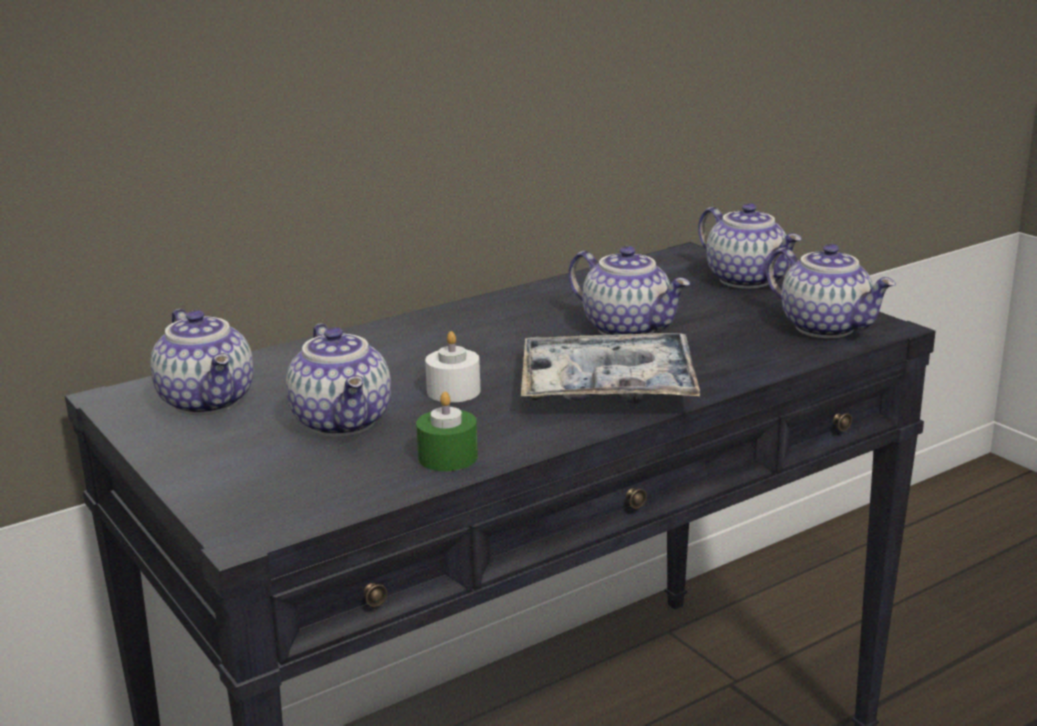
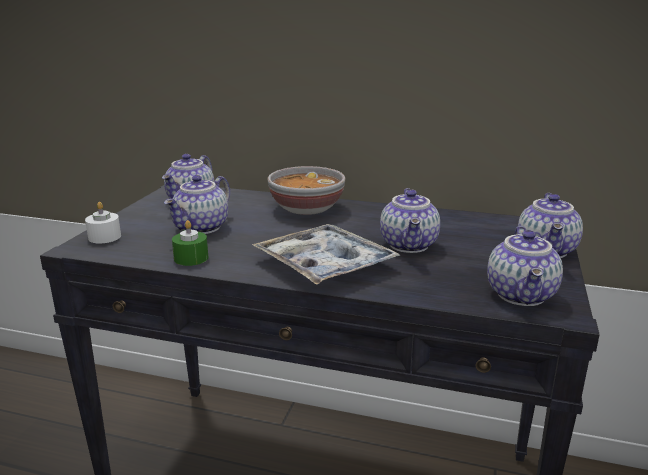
camera: 50 degrees right, 0 degrees up
(403, 341) = (306, 208): none -> bowl
(453, 391) = (266, 235): white candle -> white candle (104, 237)

